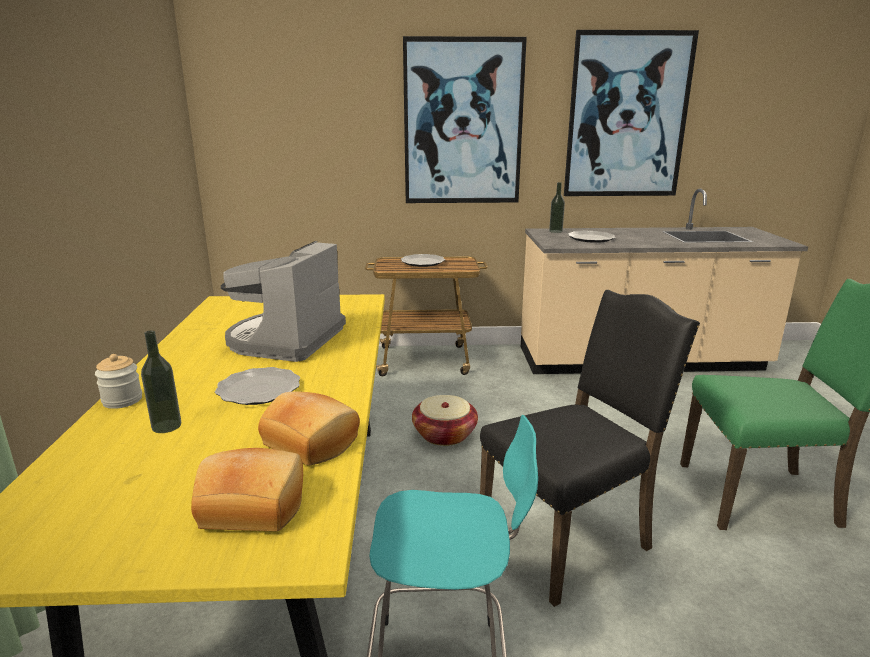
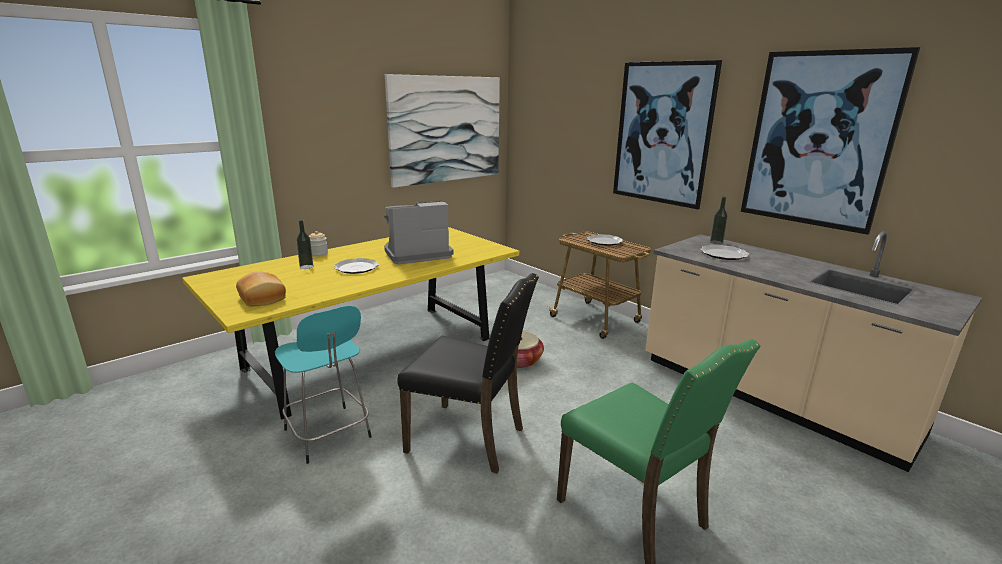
camera: 50 degrees right, 0 degrees up
(144, 139) = (446, 129): none -> picture
(313, 441) = (321, 291): bread -> none

